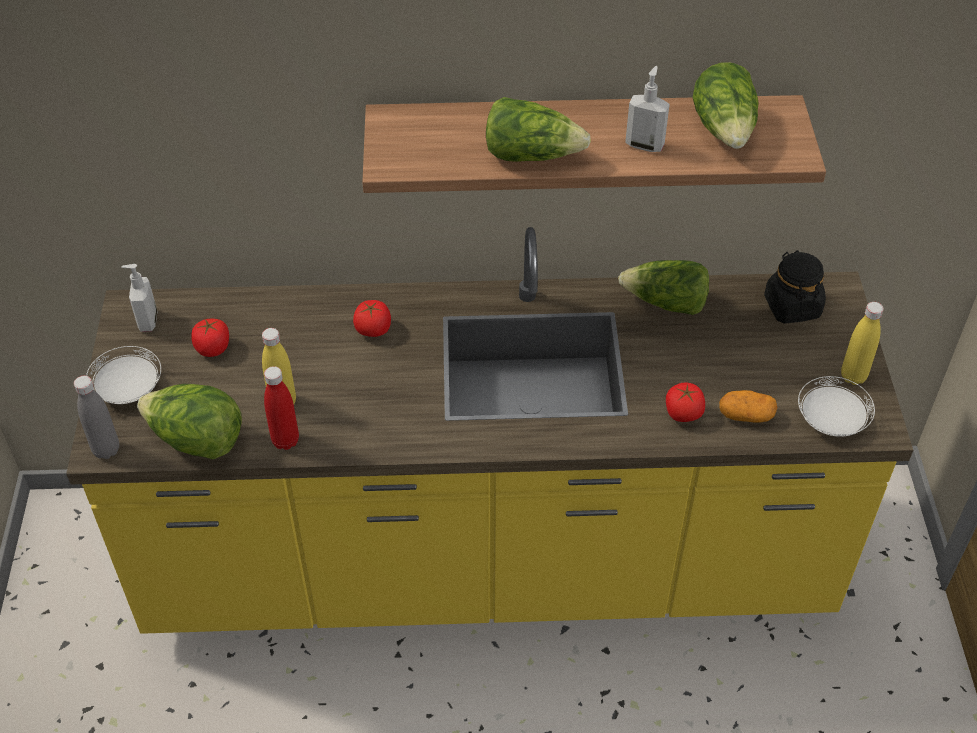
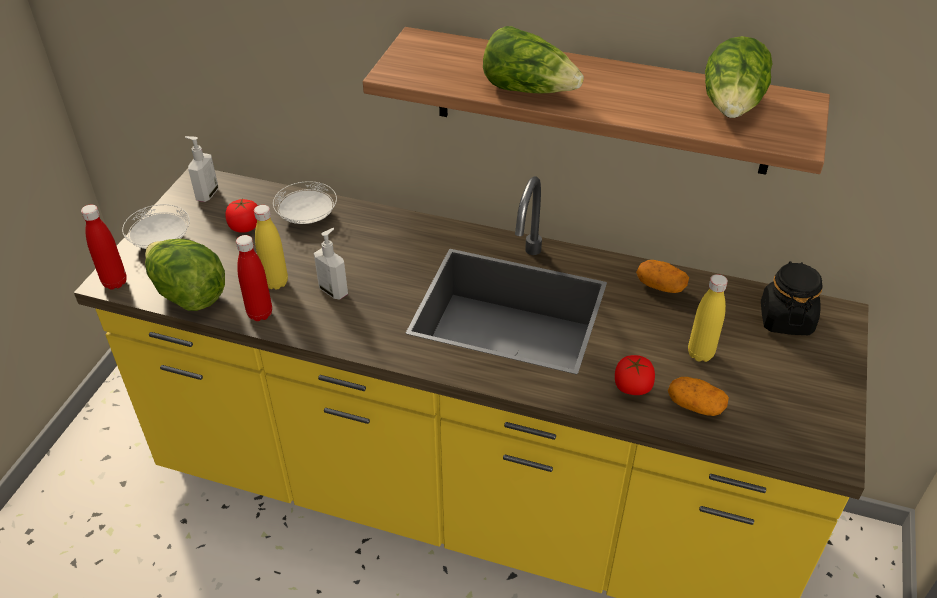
camera: 20 degrees right, 5 degrees down
(106, 450) = (115, 282): grey bottle -> red bottle
(373, 329) = (384, 244): tomato -> none
(645, 145) = (644, 103): soap dispenser -> soap dispenser (334, 290)
(666, 303) = (660, 286): lettuce -> potato
(830, 420) = (783, 434): white plate -> white plate (307, 217)
(853, 376) = (825, 399): yellow bottle -> yellow bottle (700, 354)

